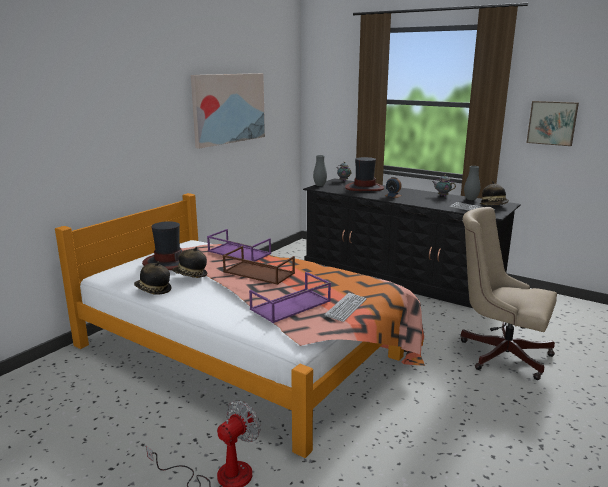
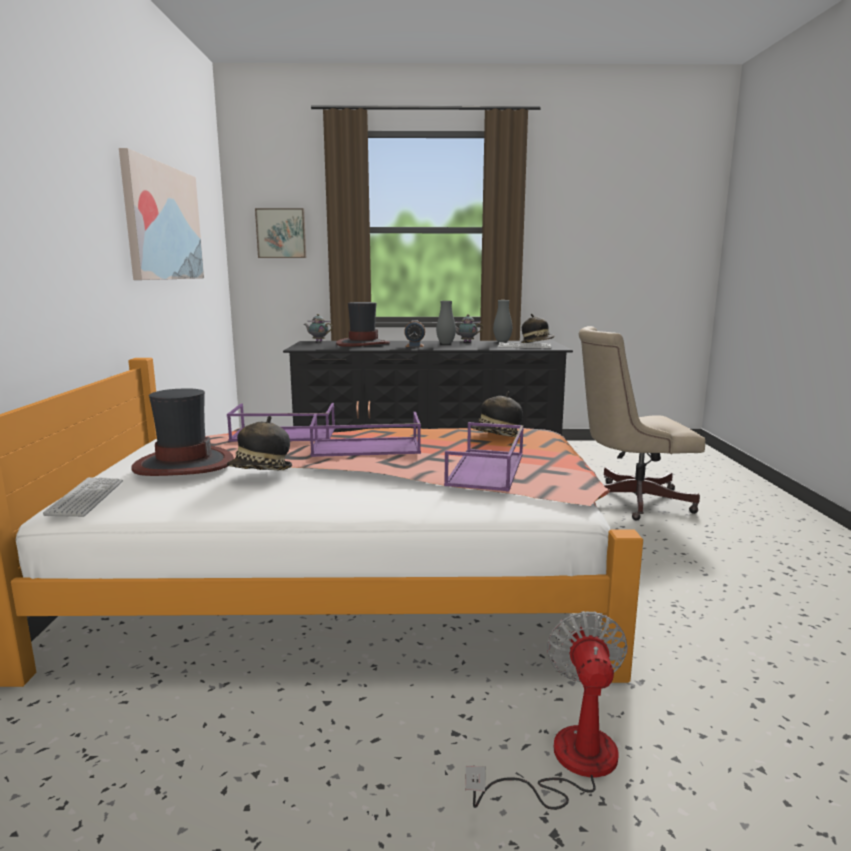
camera: 35 degrees left, 5 degrees down
(153, 290) = (224, 504): hat -> hat (497, 436)
(258, 272) = (364, 448): brown tray -> purple tray
(320, 185) = (299, 346): grey vase -> grey vase (445, 343)
(346, 308) = (551, 458): keyboard -> keyboard (86, 498)
(552, 123) = (571, 246): picture -> picture (281, 233)

